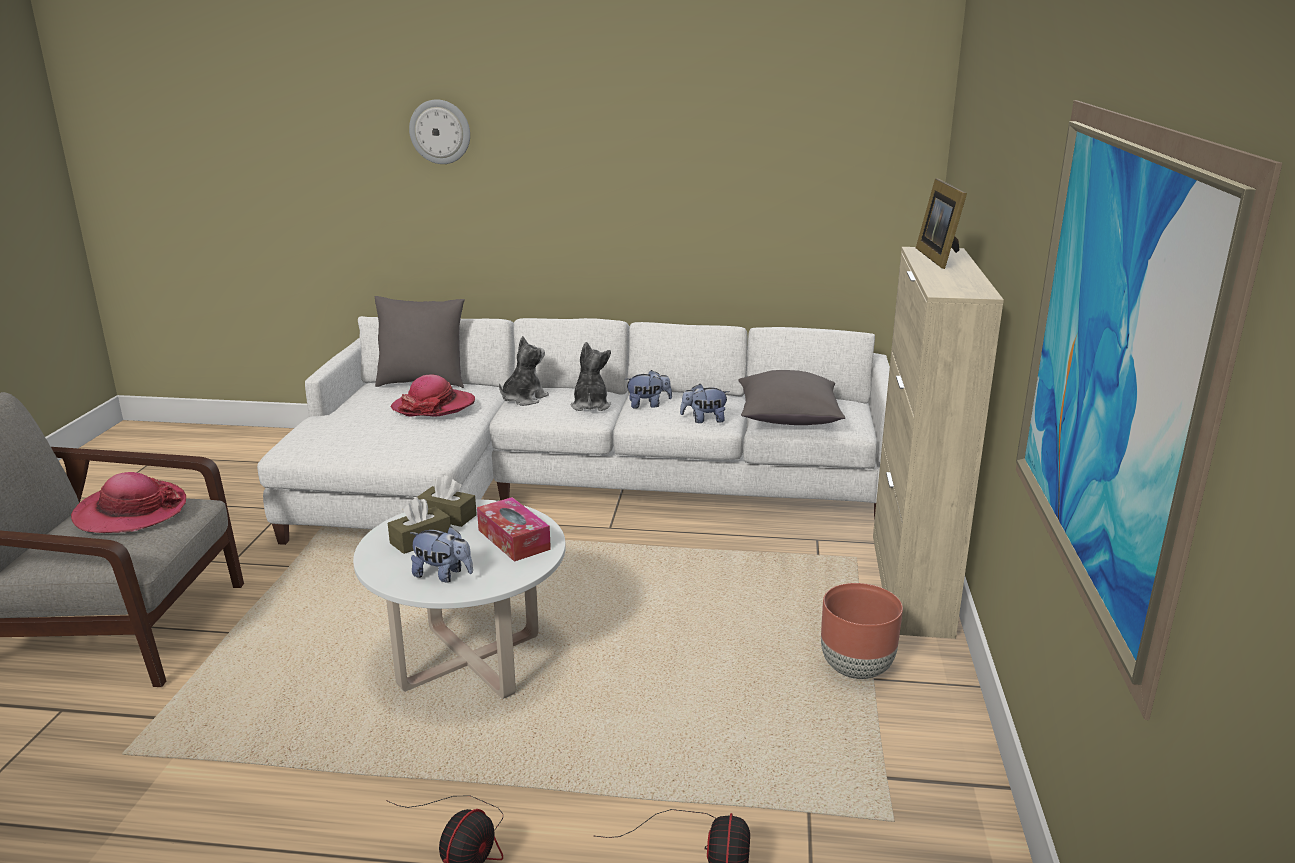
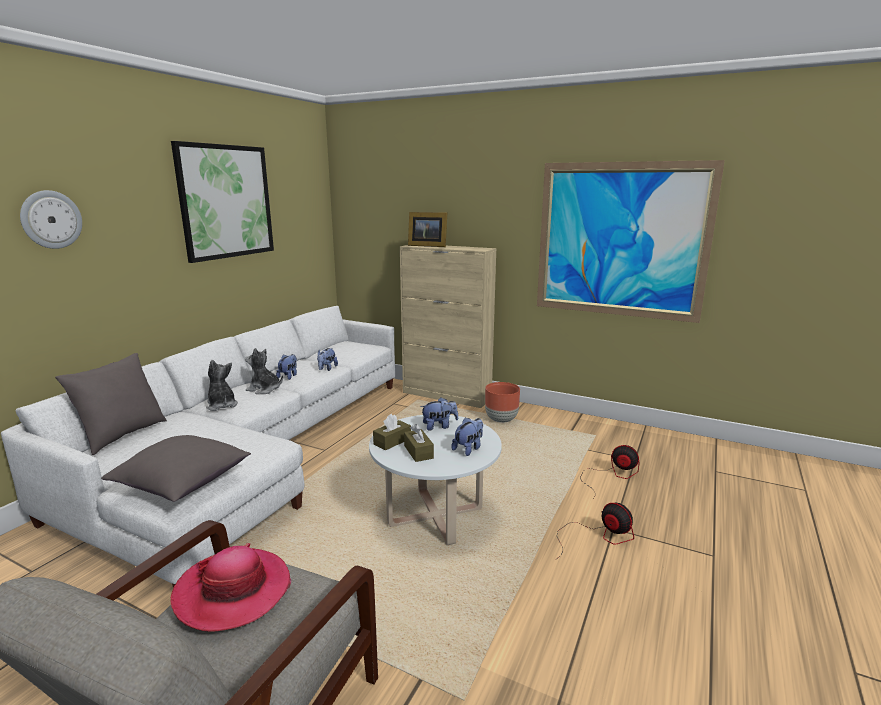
camera: 70 degrees left, 5 degrees down
(433, 406) = (190, 433): hat -> none
(513, 539) = (439, 426): tissue box -> plush toy
(684, 123) = (226, 202): none -> picture
(788, 418) = (351, 353): grey pillow -> grey pillow (183, 484)

